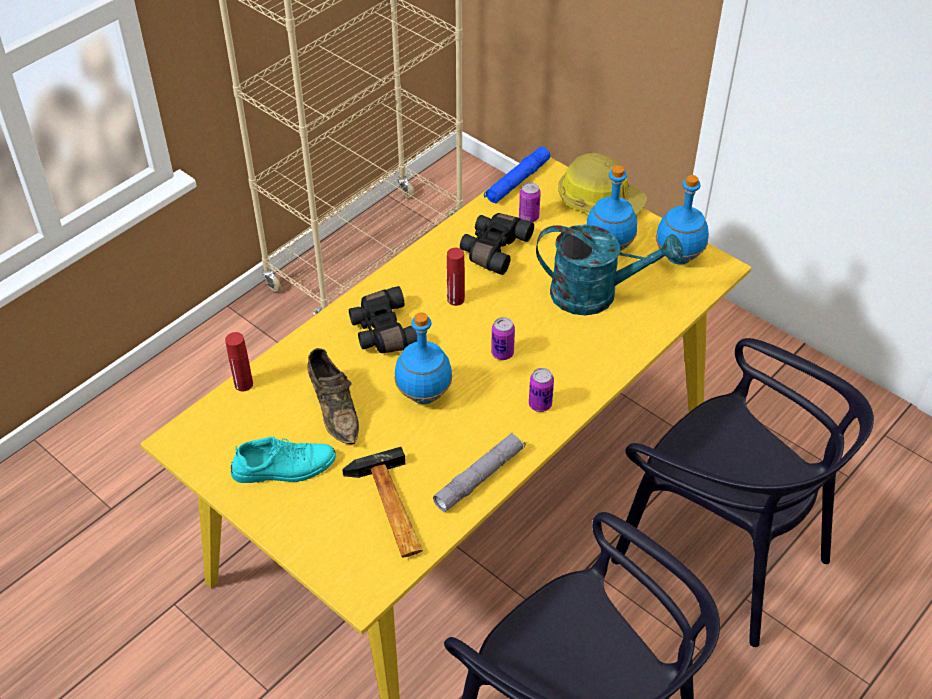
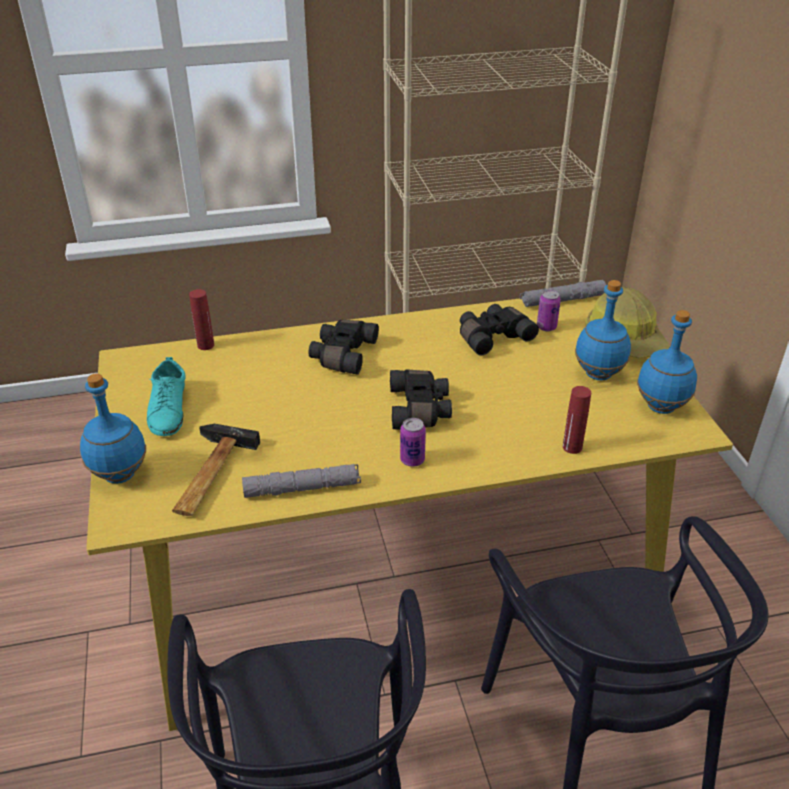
camera: 35 degrees right, 10 degrees down
(284, 467) = (168, 409): turquoise shoe -> turquoise shoe turned 60 degrees clockwise
(334, 409) = (248, 389): brown shoe -> none
(424, 395) = (324, 410): blue bottle -> blue bottle (119, 475)
(455, 299) = (423, 357): red bottle -> red bottle (572, 447)
(502, 353) = (420, 409): can -> black binoculars
(517, 181) = (562, 300): blue flashlight -> grey flashlight
(596, 294) = (550, 402): turquoise watering can -> none

